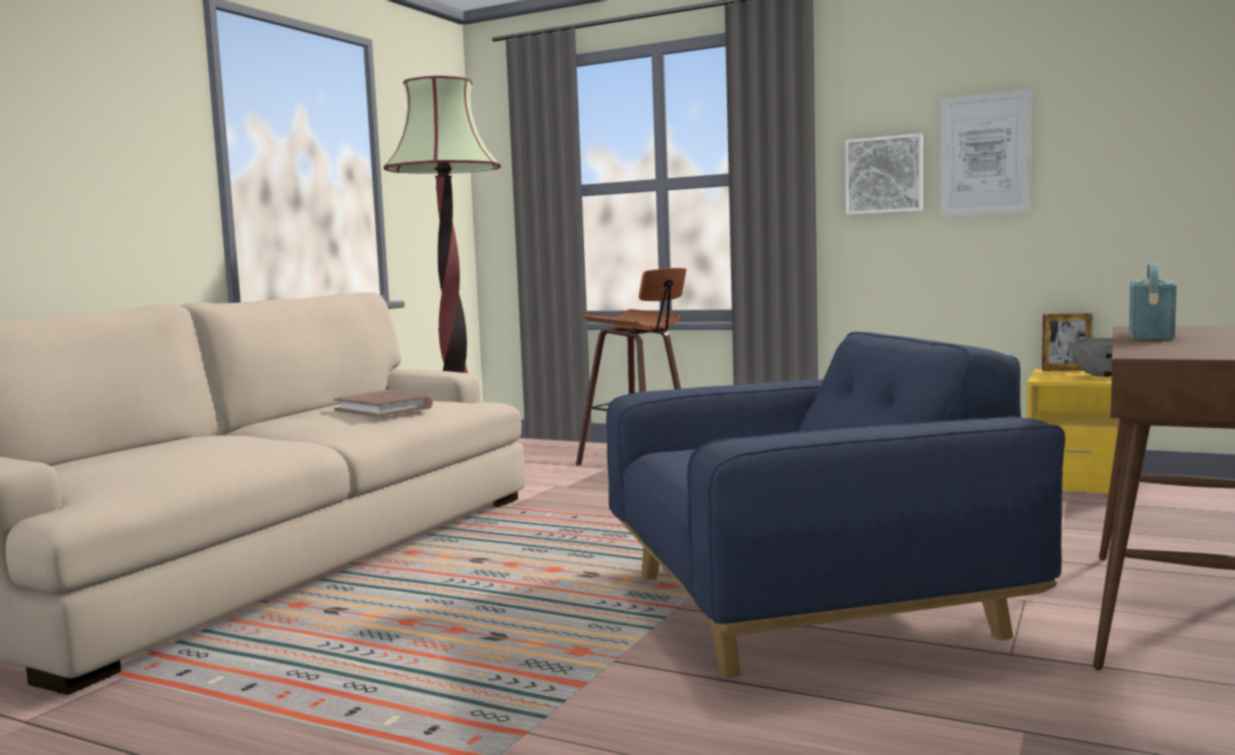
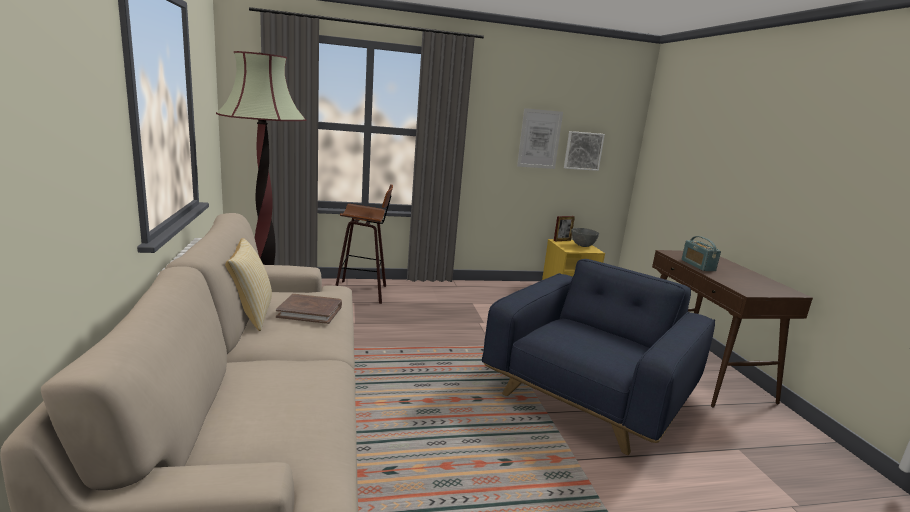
camera: 40 degrees left, 10 degrees up
(314, 408) = (251, 315): none -> pillow
(884, 175) = (493, 142): picture -> picture (583, 150)

